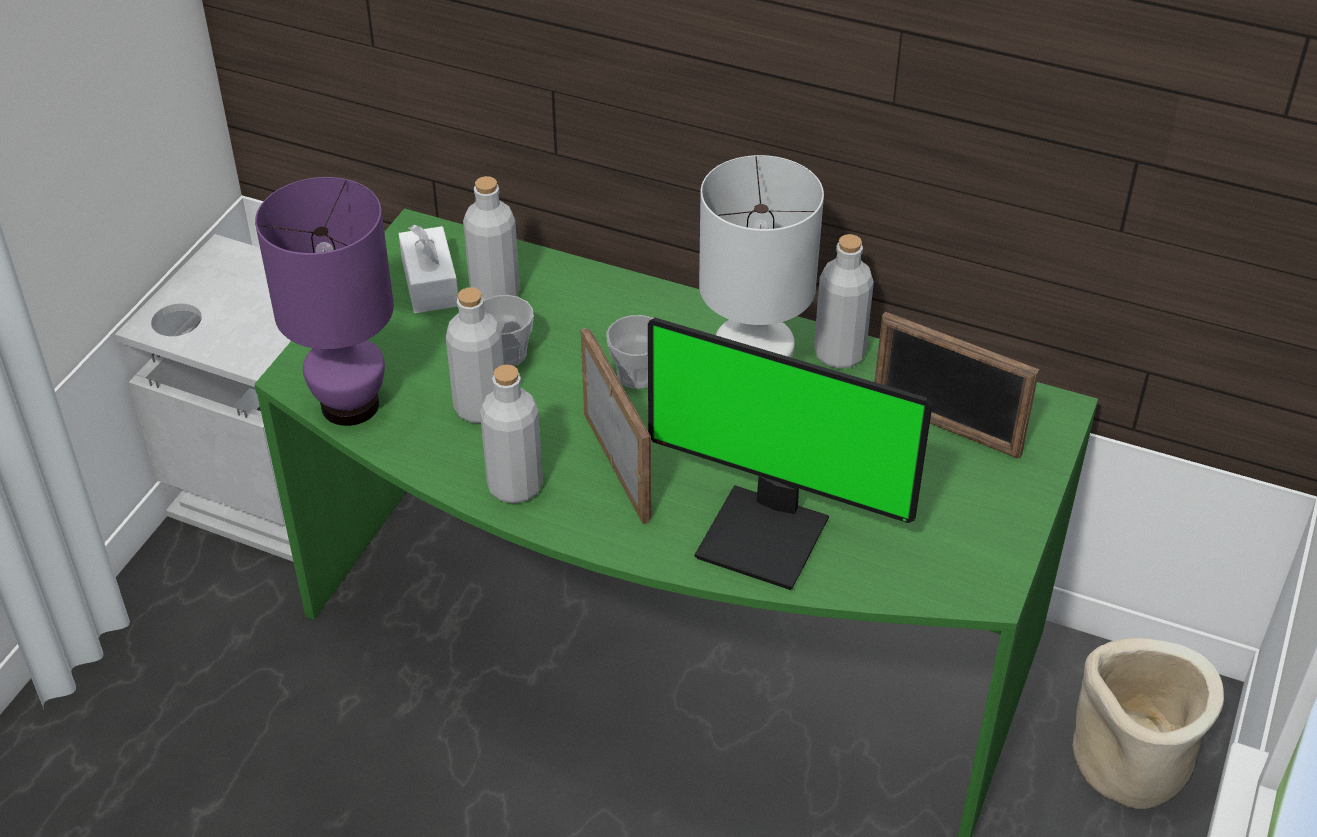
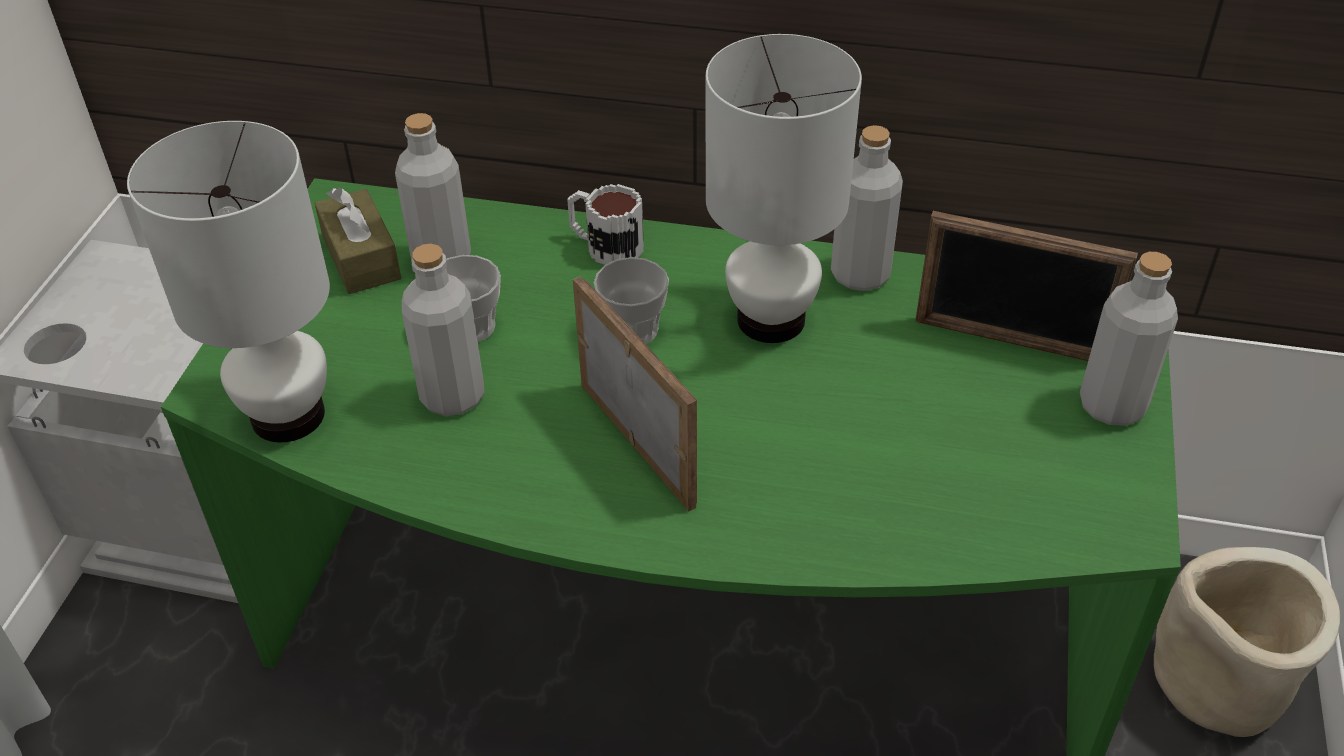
camera: 10 degrees left, 0 degrees up
(351, 405) = (290, 415): purple table lamp -> white table lamp
(430, 283) = (361, 257): white tissue box -> brown tissue box
(515, 486) = (517, 487): grey bottle -> grey bottle (1112, 405)
(632, 300) = (605, 246): none -> mug
(766, 535) = (844, 502): monitor -> none

